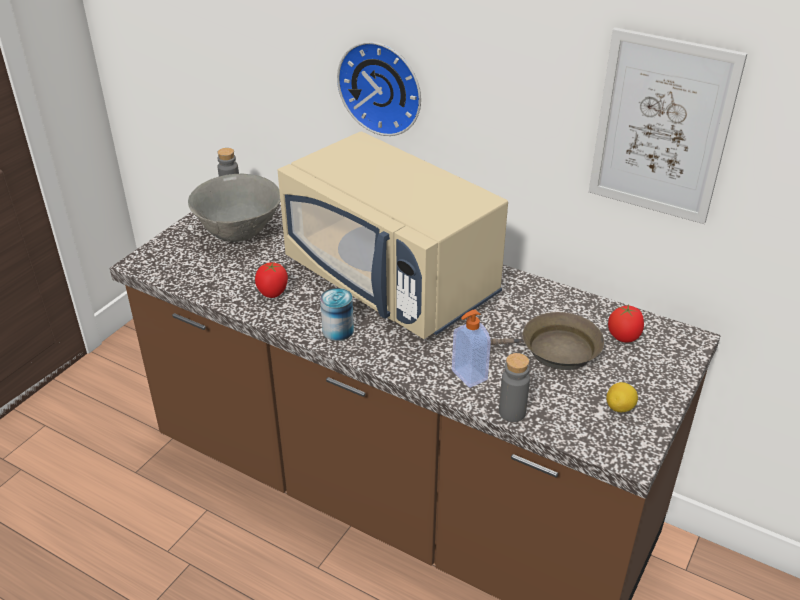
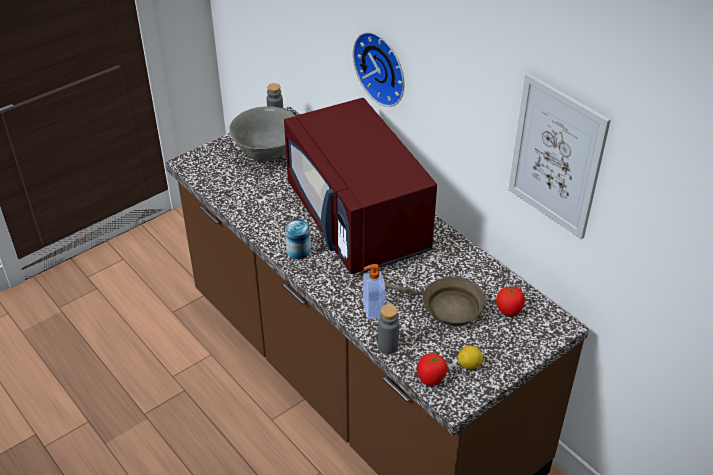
camera: 20 degrees right, 5 degrees up
(272, 293) = (267, 209): tomato -> tomato (430, 379)
(392, 281) = (359, 220): beige microwave -> red microwave

